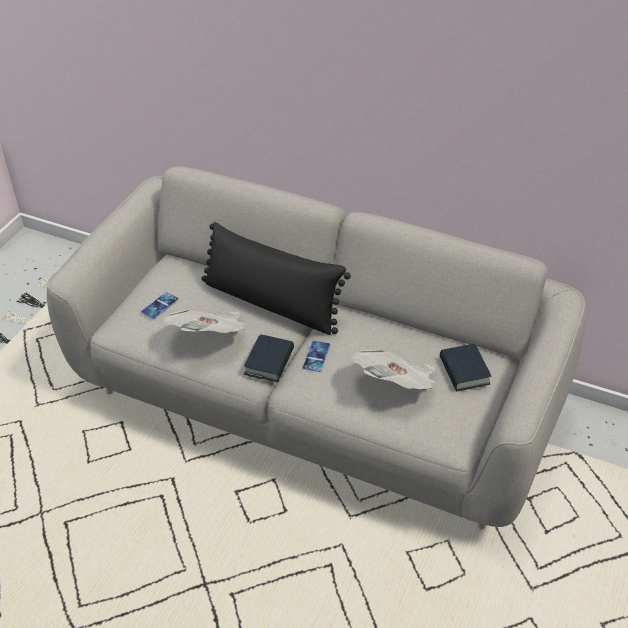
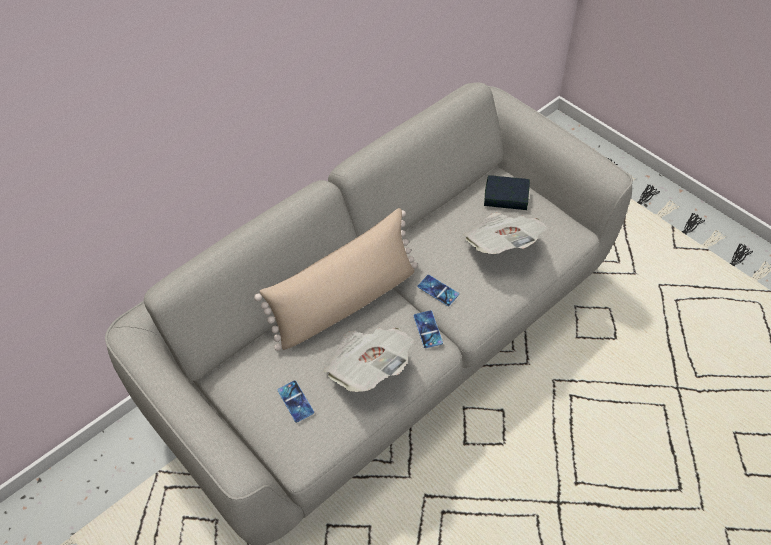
camera: 65 degrees left, 10 degrees up
(269, 362) = (428, 329): book -> phone
(271, 303) = (346, 302): black pillow -> beige pillow

